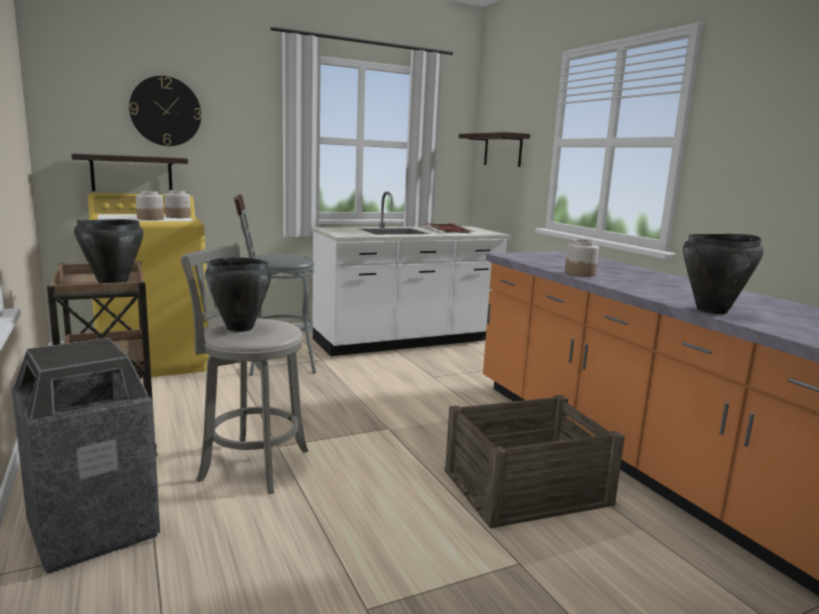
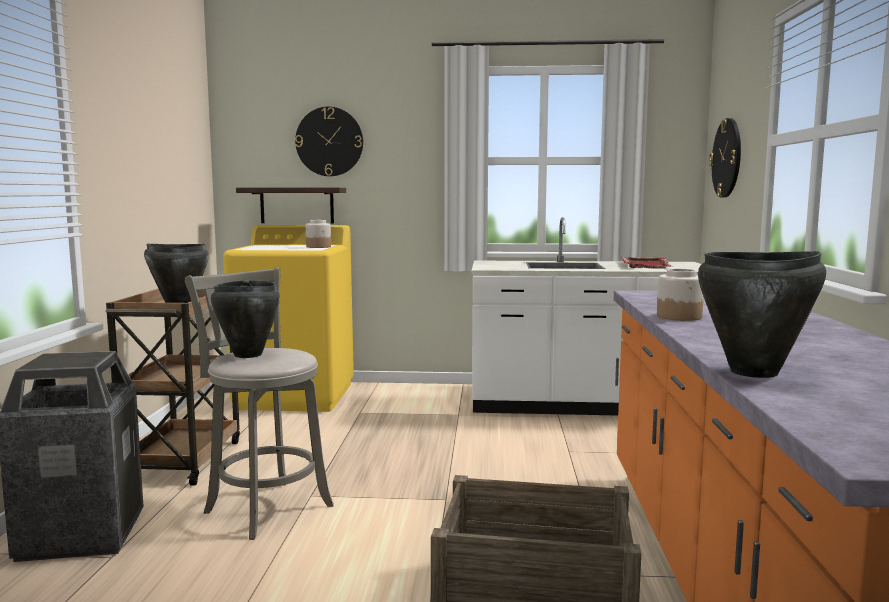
camera: 30 degrees right, 5 degrees down
(150, 219) = (285, 248): jar -> none
(274, 364) = (404, 413): grey stool -> none
(503, 150) = (727, 158): shelf -> wall clock

